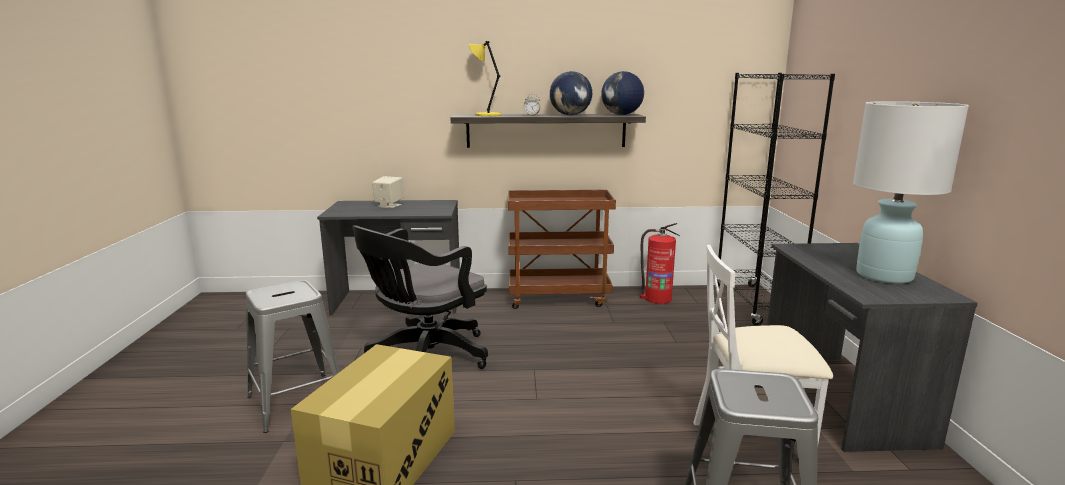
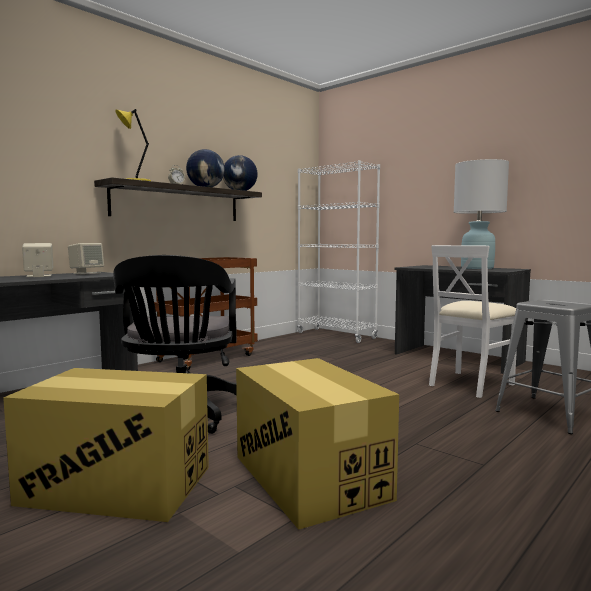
camera: 45 degrees left, 10 degrees down
(296, 401) = (116, 485): grey stool -> cardboard box
(432, 204) = (86, 273): none -> beige speaker
(657, 298) = (277, 344): fire extinguisher -> none
(754, 304) = (336, 335): black bookcase -> white bookcase

